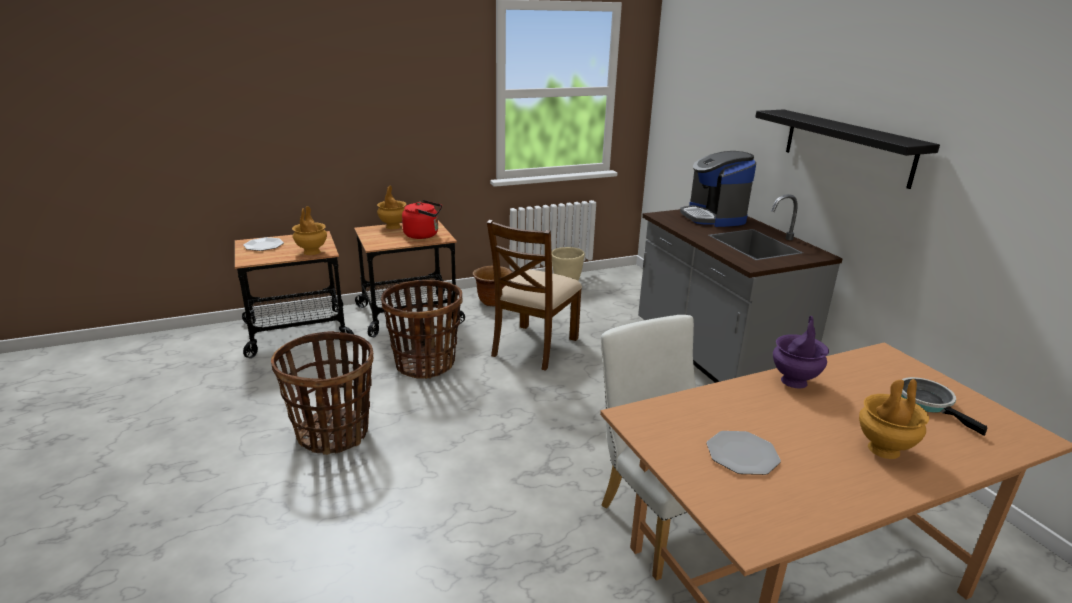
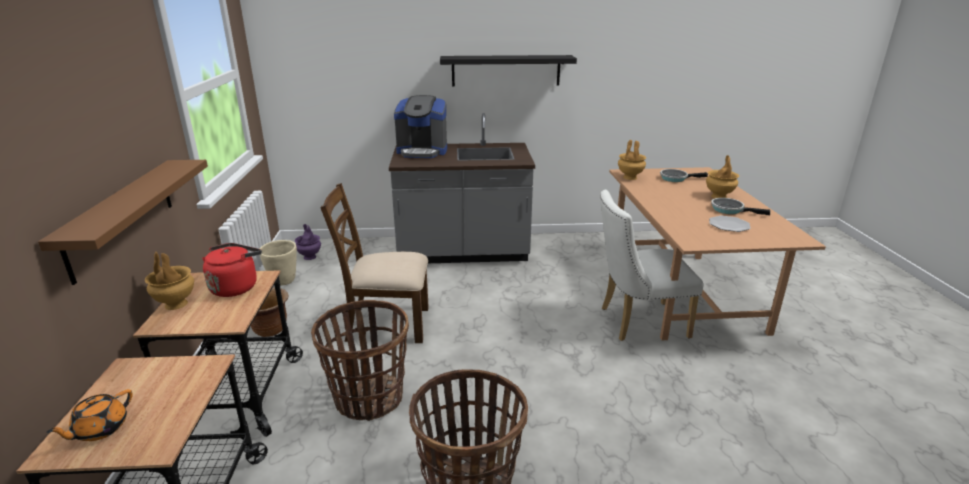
camera: 70 degrees left, 0 degrees up
(263, 245) = (100, 429): plate -> orange teapot
(312, 252) = (195, 377): brown vase -> brown vase (629, 177)
(387, 156) = (121, 216): none -> brown shelf
(534, 347) = (387, 324): brown chair -> brown chair turned 135 degrees clockwise
(794, 382) = (652, 197): purple vase -> purple vase (310, 257)
(823, 459) = (730, 210): none -> frying pan

